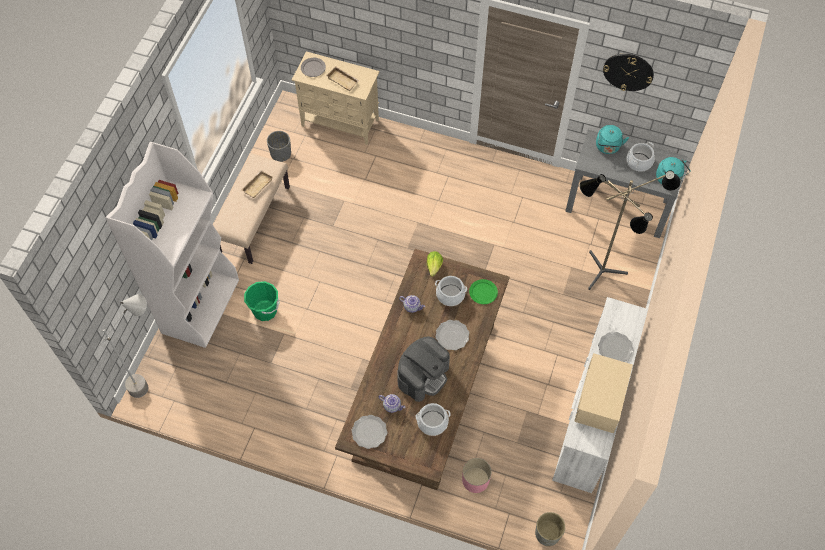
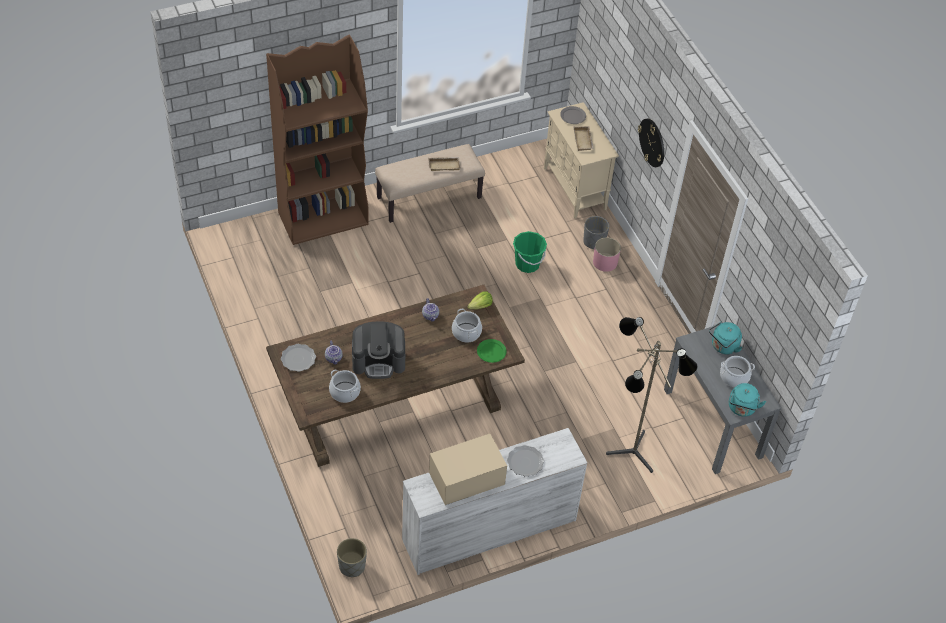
camera: 45 degrees right, 10 degrees down
(152, 378) = (238, 232): grey floor lamp -> none
(200, 305) = (323, 218): white bookcase -> brown bookcase
(265, 310) = (359, 258): green bucket -> green bucket (527, 264)
(281, 154) = (504, 173): grey planter -> grey planter (594, 242)
(452, 336) = (431, 357): plate -> none
(475, 480) = (351, 486): pink planter -> pink planter (605, 262)
(628, 71) = (761, 272): wall clock -> wall clock (652, 142)

